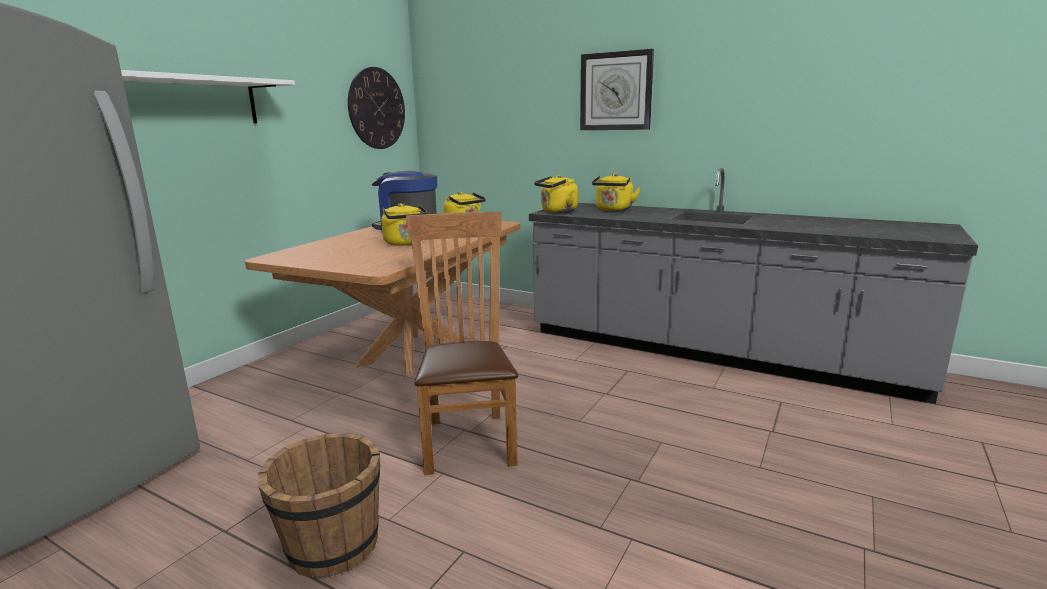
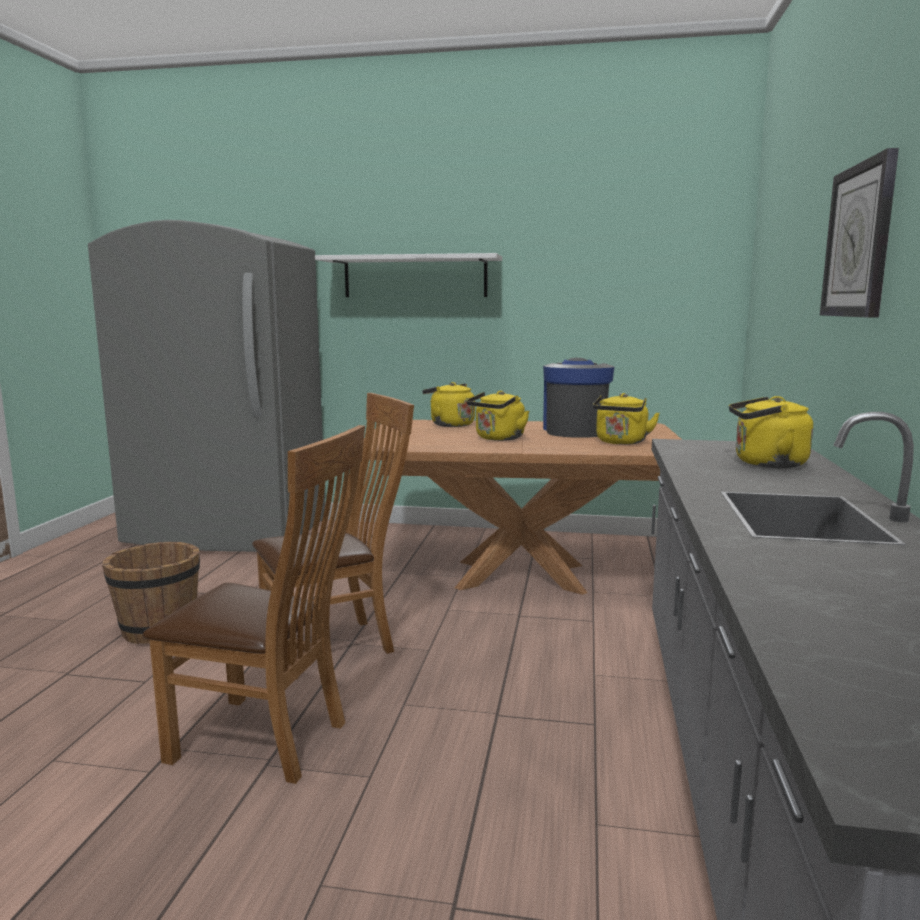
camera: 70 degrees right, 5 degrees down
(377, 108) = (667, 280): wall clock -> none
(557, 211) = (690, 445): yellow kettle -> yellow kettle (449, 424)
(607, 478) = (269, 741): none -> brown chair

